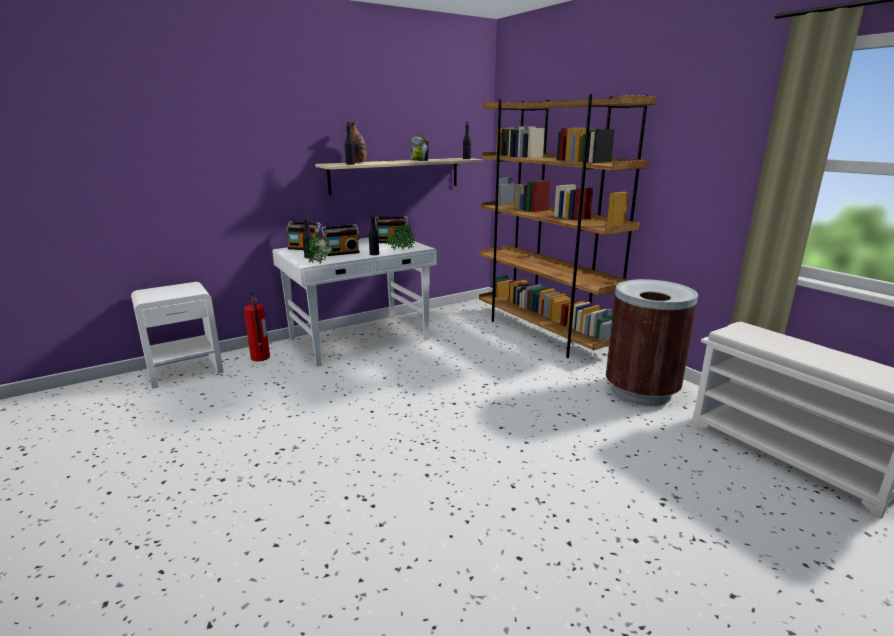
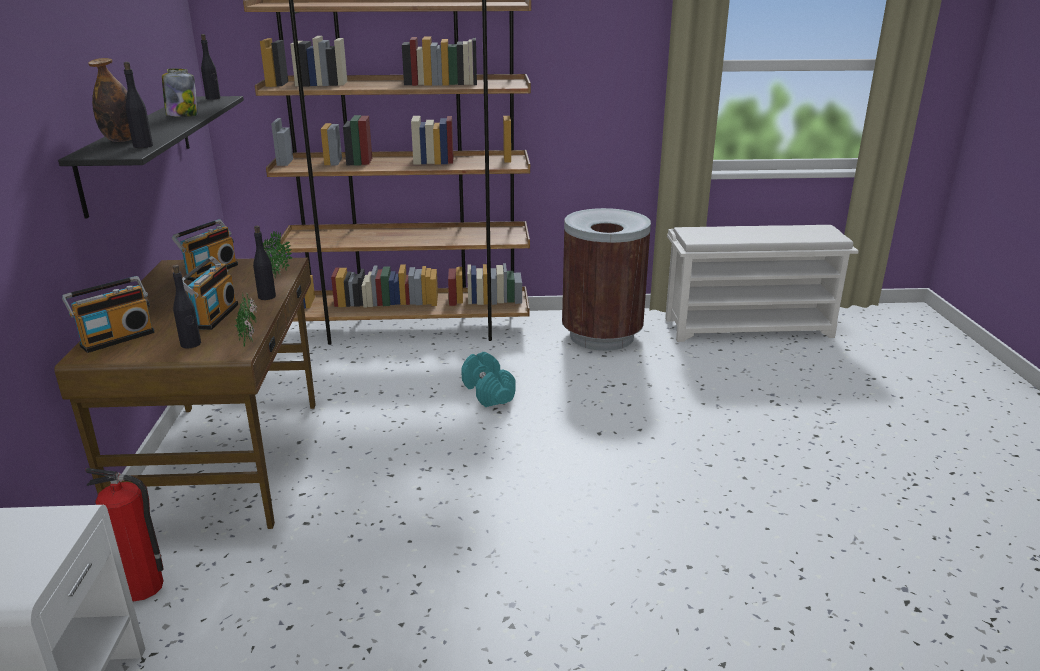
camera: 60 degrees left, 5 degrees up
(360, 339) = (228, 460): white desk -> brown desk
(396, 175) = (138, 150): beige shelf -> black shelf
(501, 377) = (488, 393): none -> turquoise dumbbell

